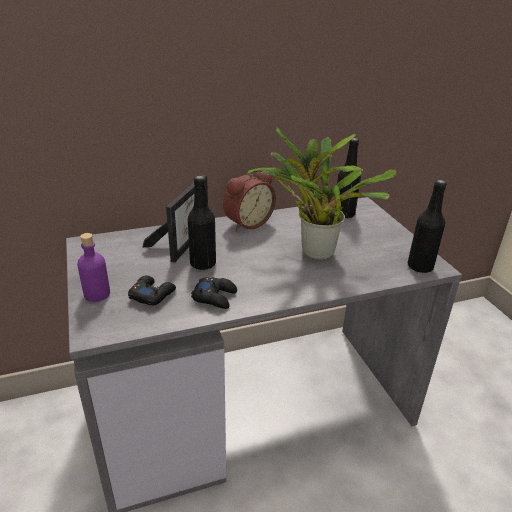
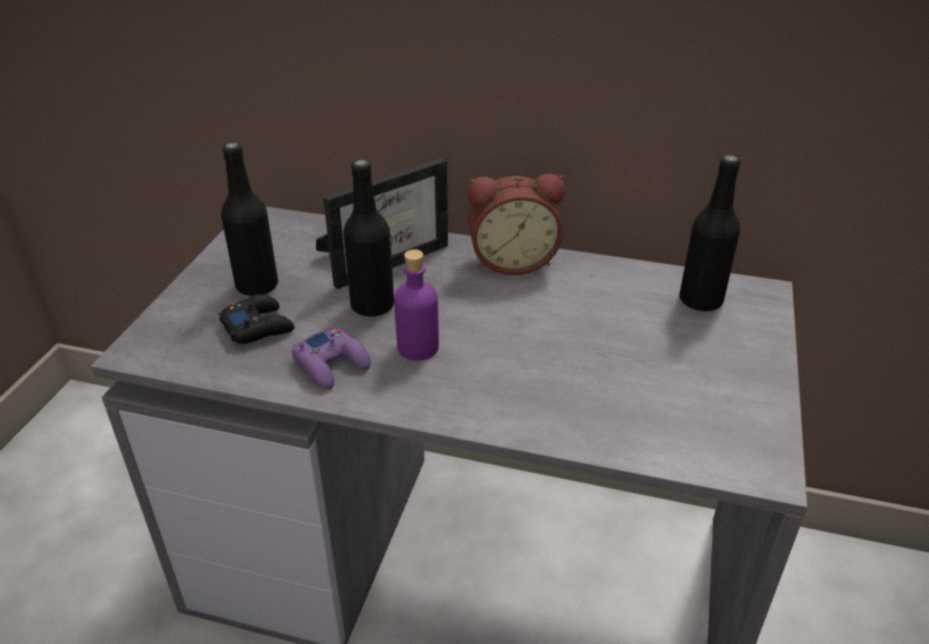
camera: 35 degrees right, 5 degrees up
(97, 294) = (198, 299): purple bottle -> purple bottle (418, 347)
(215, 297) = (332, 364): black game controller -> purple game controller
(313, 251) = (564, 349): potted plant -> none
(420, 267) = (732, 455): black bottle -> black bottle (257, 286)

